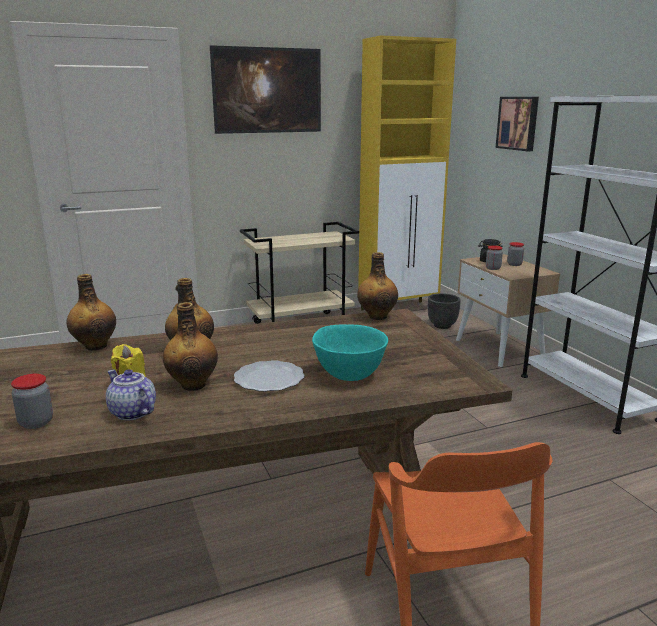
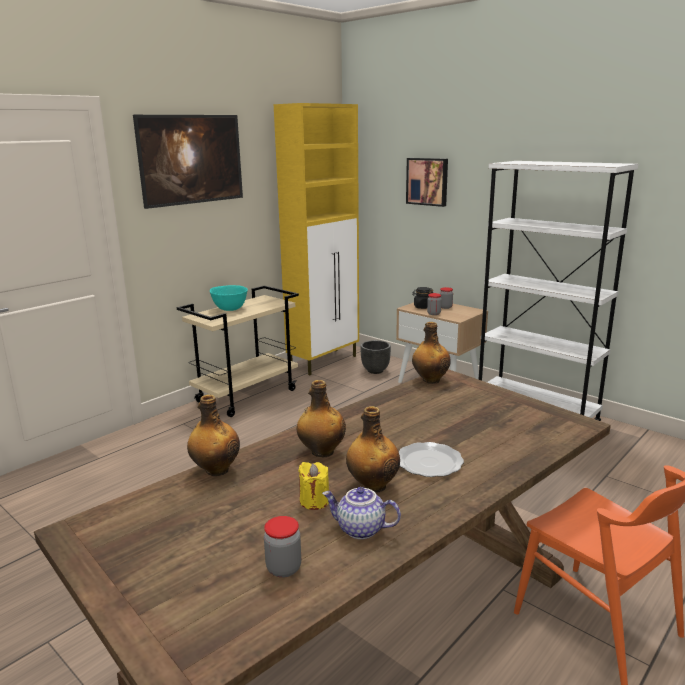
camera: 25 degrees left, 0 degrees up
(349, 374) = (484, 440): turquoise bowl -> turquoise bowl (229, 309)

